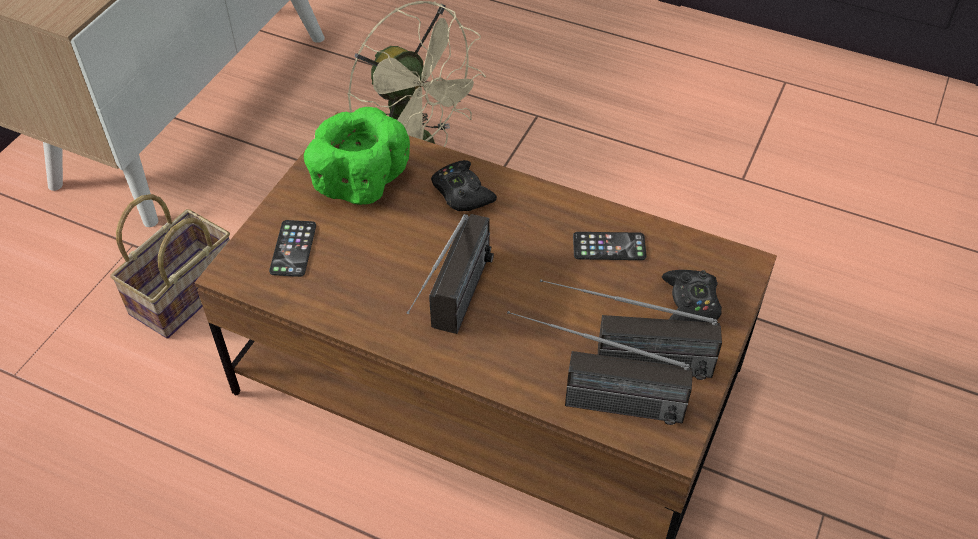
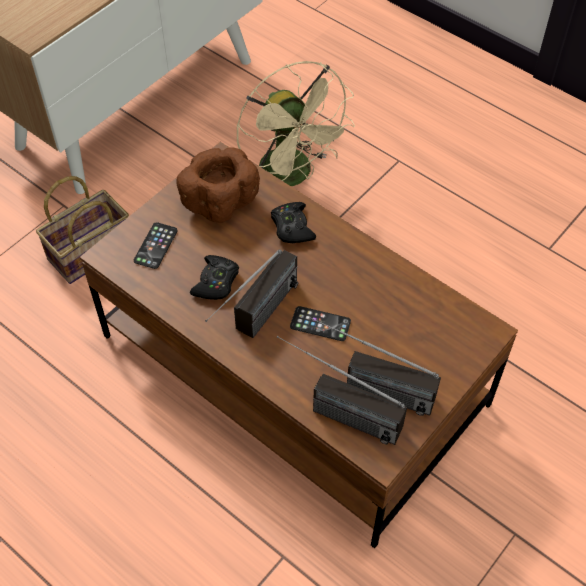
camera: 15 degrees right, 5 degrees up
(359, 180) = (219, 201): green bowl -> brown bowl
(609, 247) = (389, 294): phone -> phone (320, 324)
(690, 304) = (434, 354): black game controller -> black game controller (216, 282)

